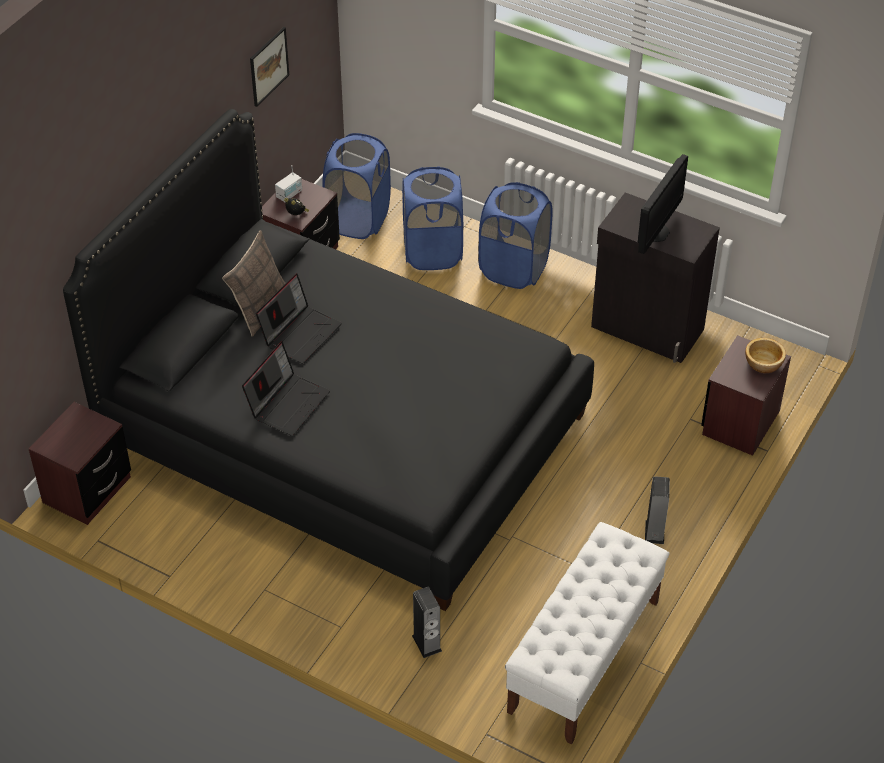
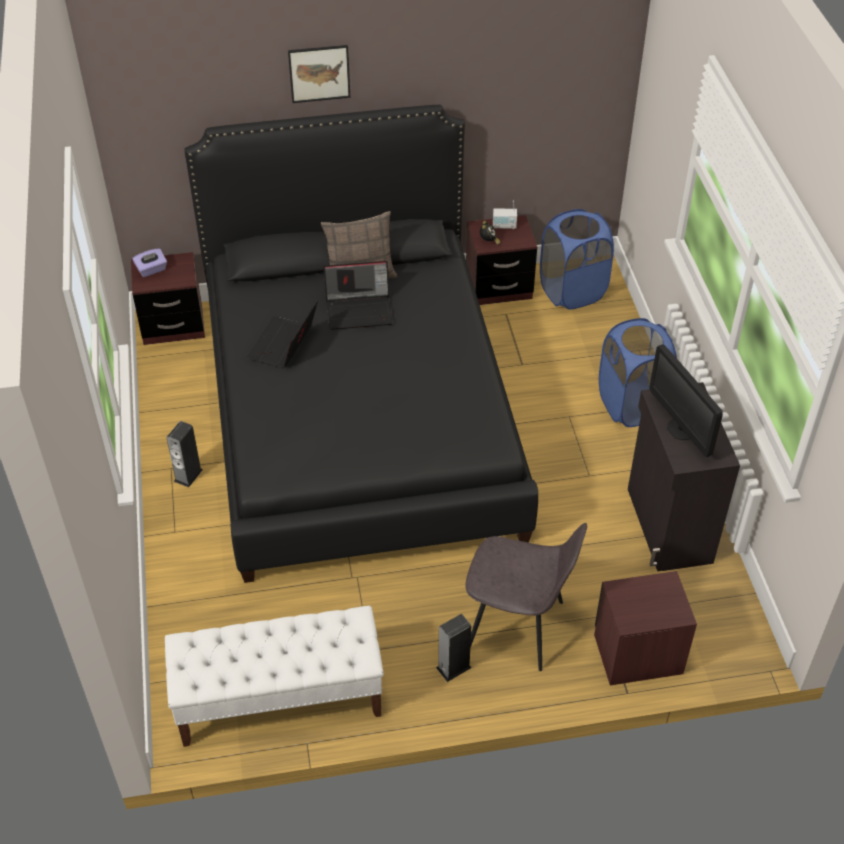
camera: 50 degrees right, 0 degrees up
(63, 442) = (151, 270): none -> purple tissue box
(268, 66) = (517, 98): picture -> picture (319, 73)
(288, 403) = (284, 345): laptop -> laptop turned 120 degrees clockwise
(426, 643) = (204, 591): speaker -> speaker (188, 475)
(432, 252) = (590, 350): blue laundry basket -> none
(654, 471) = (518, 627): none -> grey chair
(657, 232) = (680, 429): monitor -> monitor turned 75 degrees clockwise
(764, 363) = (665, 609): bowl -> none

